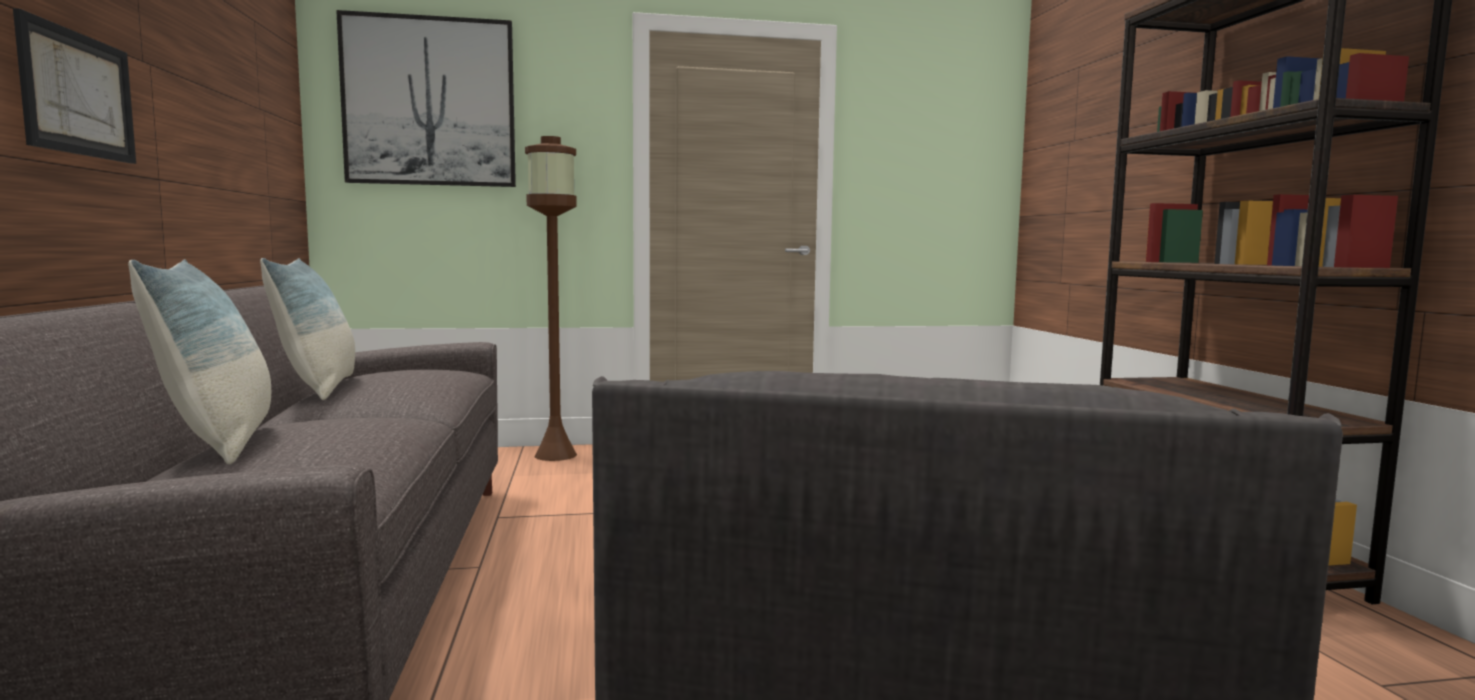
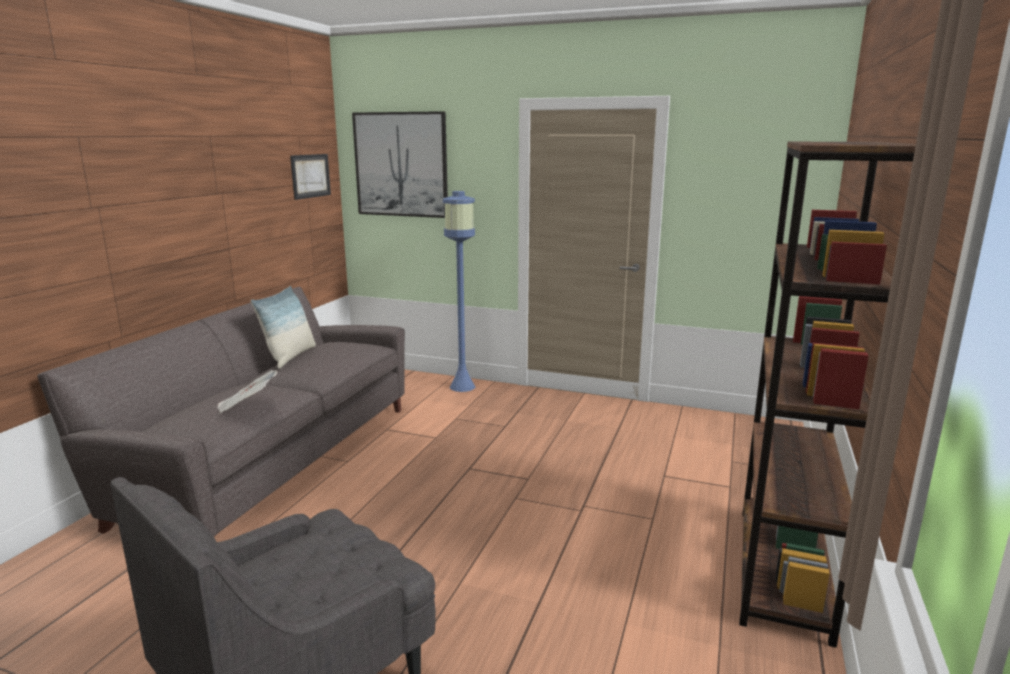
camera: 30 degrees right, 10 degrees up
(77, 94) = (177, 227): picture -> picture (310, 176)
(220, 443) = (202, 400): pillow -> none
(361, 435) = (247, 407): none -> newspaper
(556, 455) = (462, 387): brown floor lamp -> blue floor lamp

